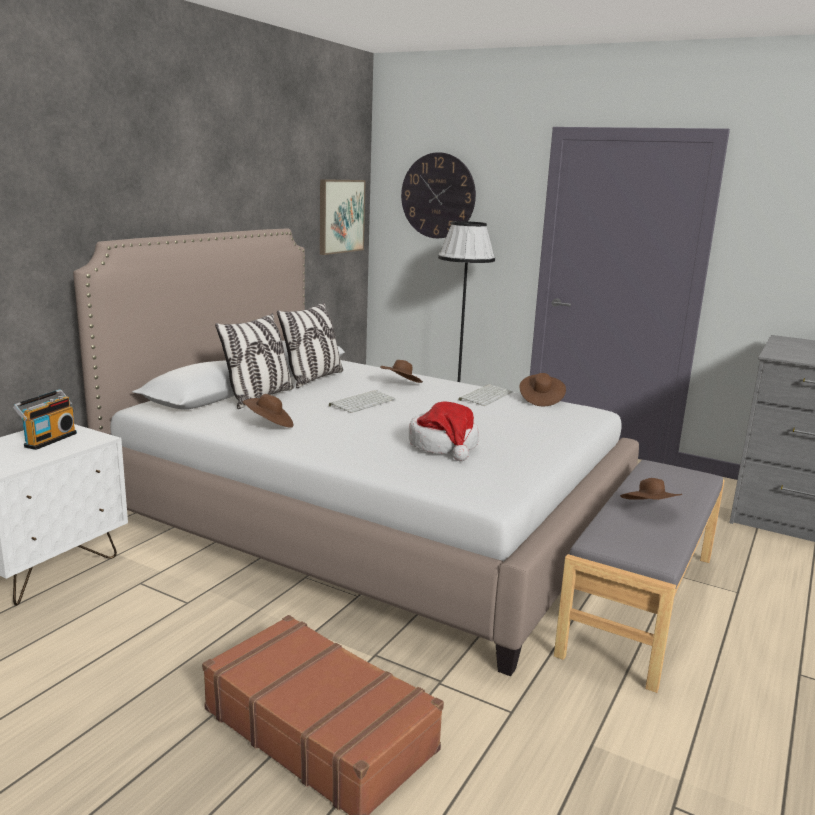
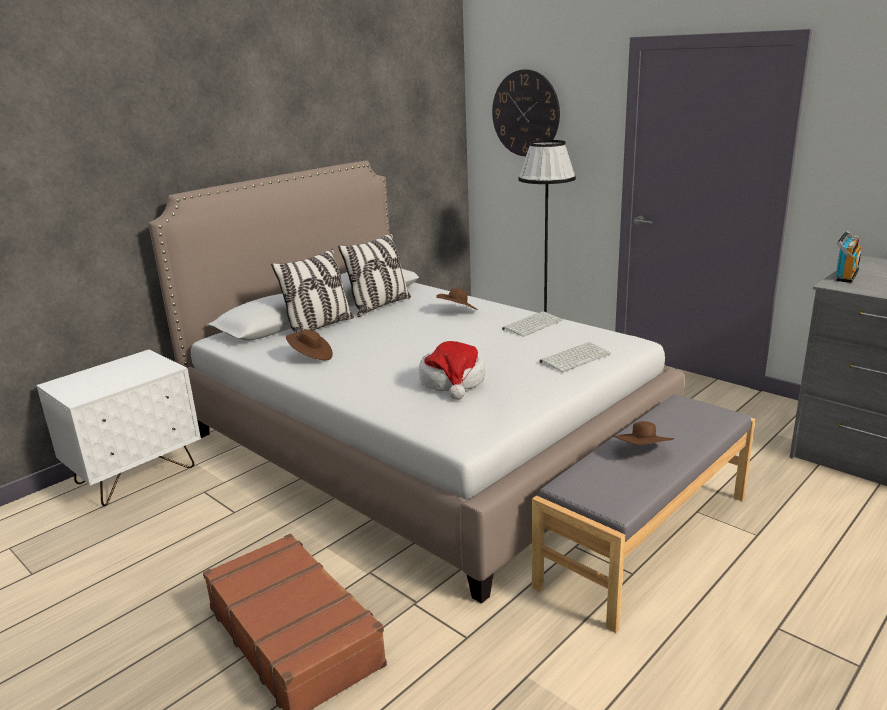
camera: 15 degrees right, 5 degrees up
(49, 439) = (130, 369): radio -> radio (844, 275)
(341, 216) = (431, 139): picture -> none
(362, 402) = (408, 332): keyboard -> keyboard (575, 357)
(540, 400) = (586, 329): brown hat -> none

